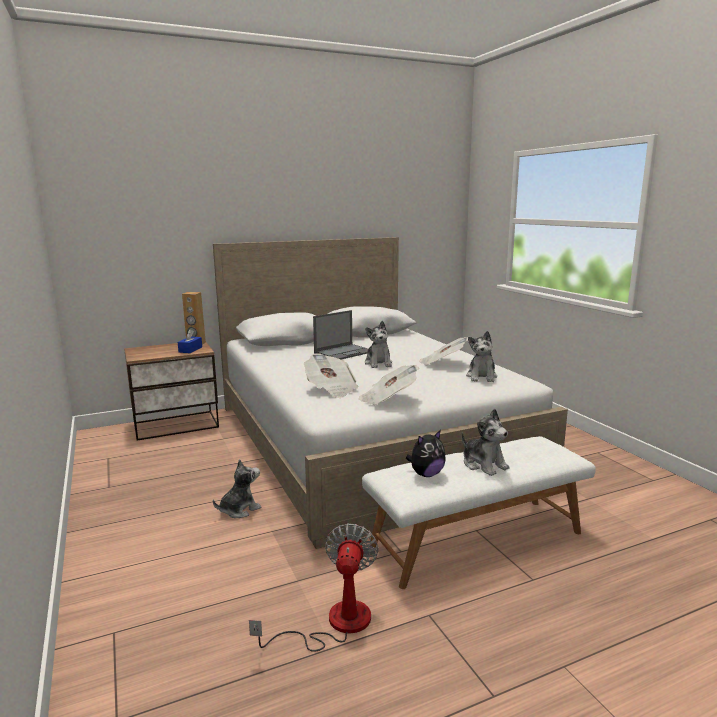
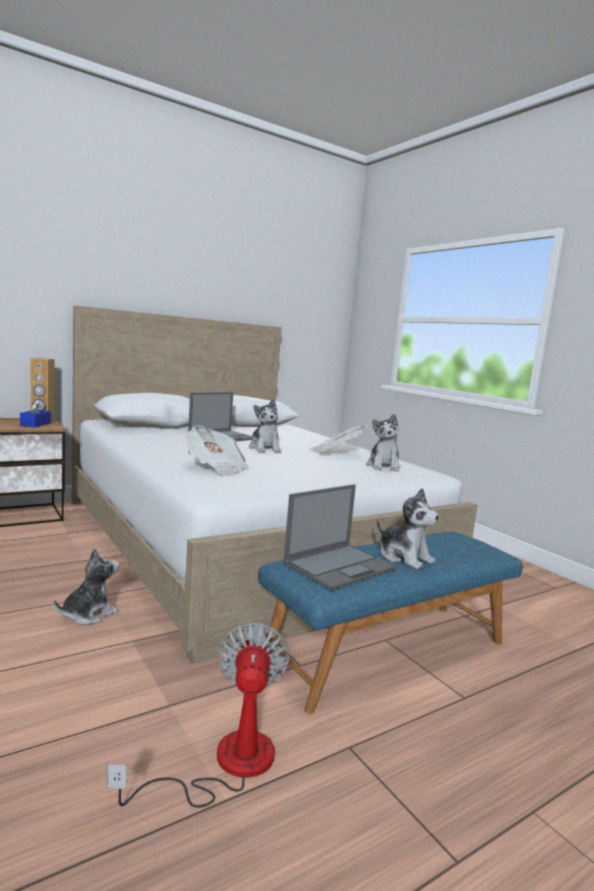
camera: 10 degrees left, 5 degrees down
(388, 400) = (286, 481): newspaper -> none
(426, 474) = (340, 565): plush toy -> laptop
(476, 539) = (387, 650): white bench -> blue bench

